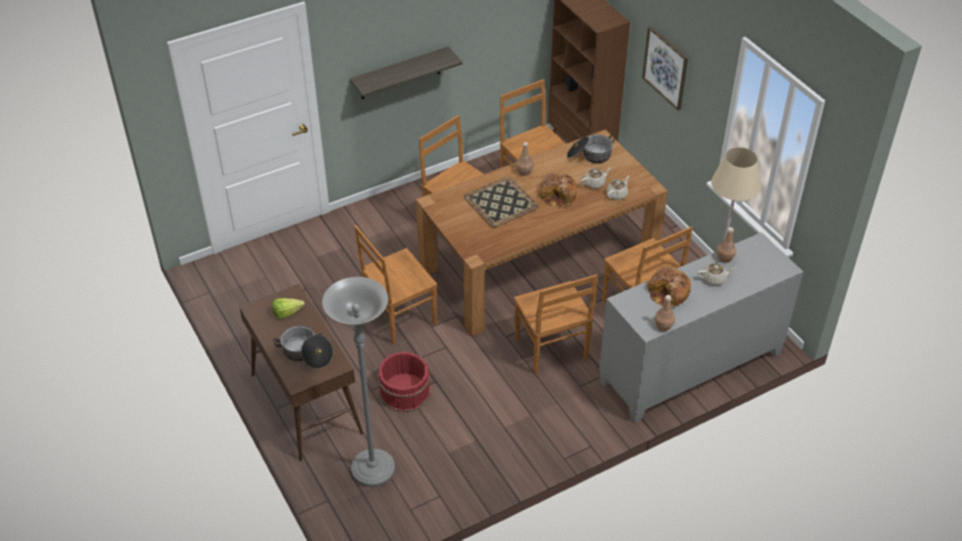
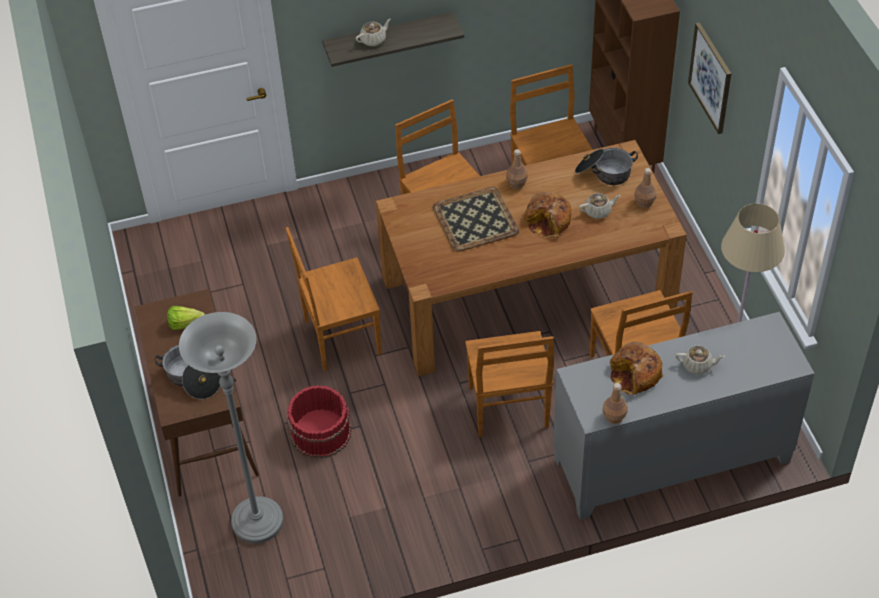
camera: 15 degrees right, 5 degrees up
(617, 194) = (621, 230): beige teapot -> beige teapot (373, 40)
(725, 258) = (720, 340): brown bottle -> brown bottle (644, 202)

